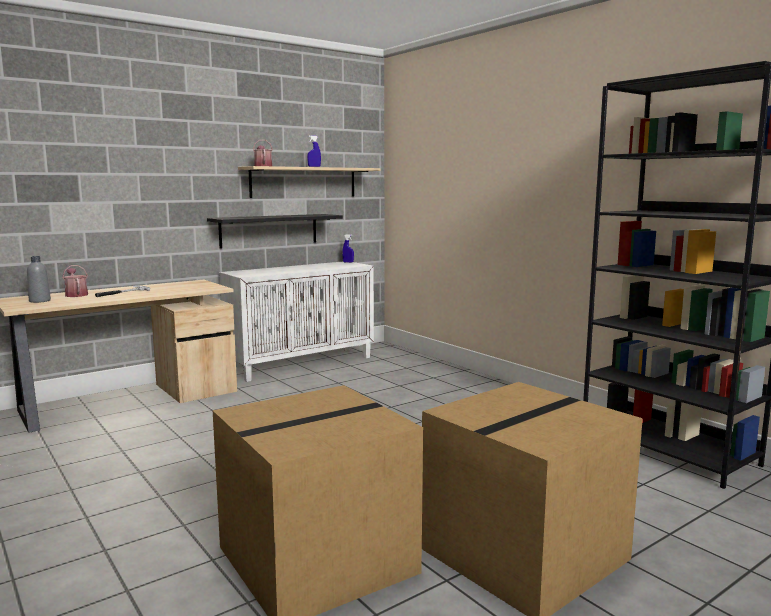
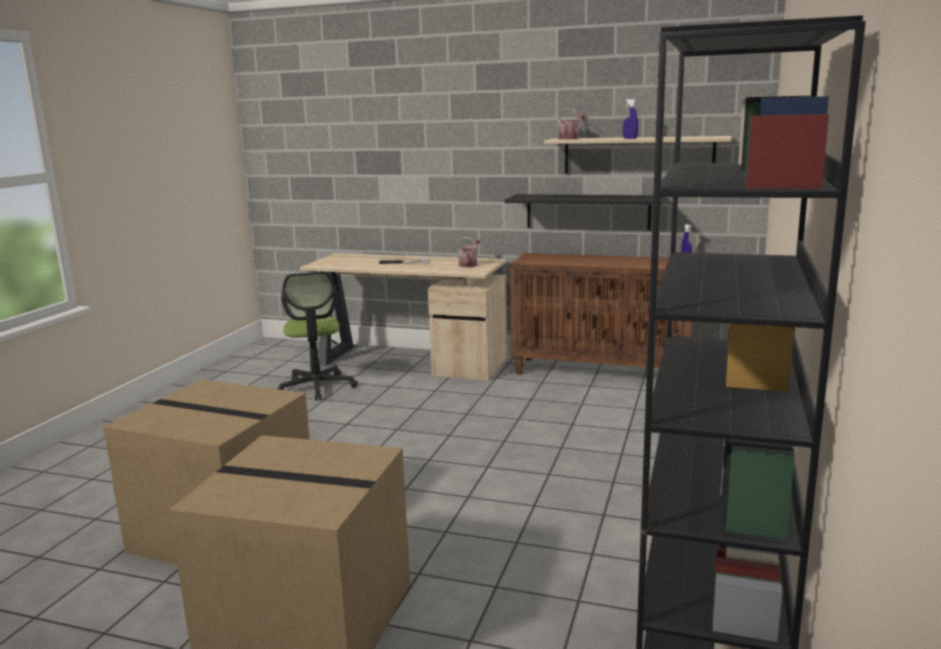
camera: 55 degrees right, 5 degrees up
(40, 301) = (344, 260): grey bottle -> none
(76, 294) = (379, 258): watering can -> watering can (469, 264)
(83, 446) = (317, 387): none -> office chair
(302, 363) = (601, 372): white cabinet -> brown cabinet

